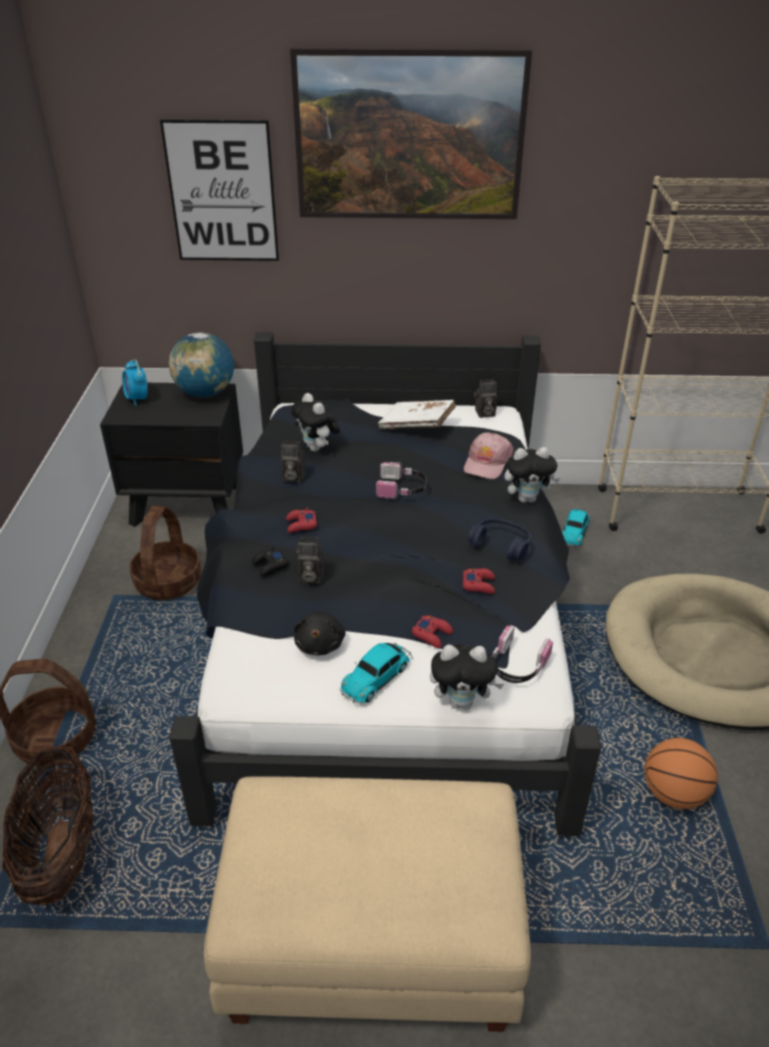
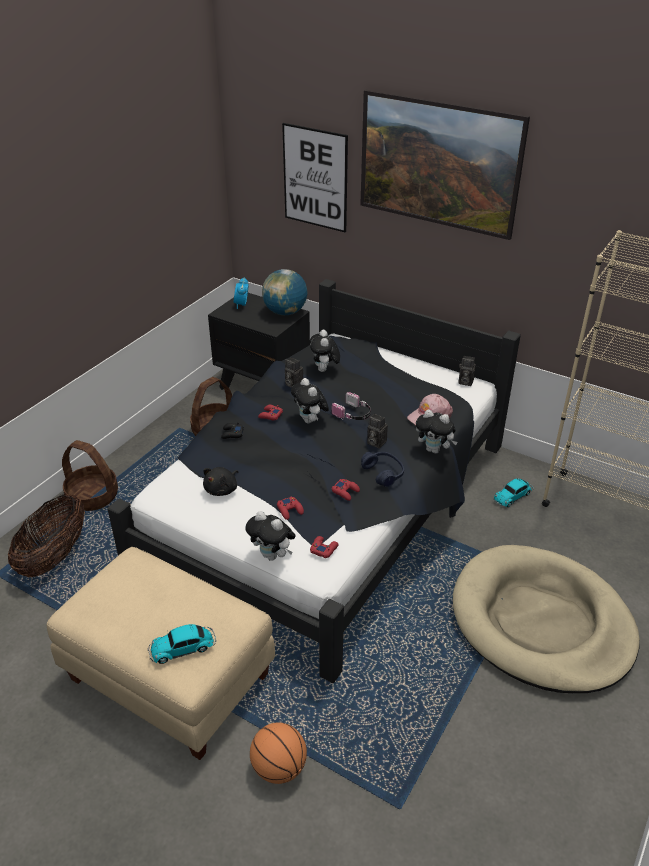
camera: 30 degrees right, 0 degrees up
(309, 577) = (248, 448): camera -> camera (375, 442)
(358, 514) = (310, 421): none -> plush toy
(377, 676) = (237, 521): toy car -> toy car (183, 647)
(417, 425) = (405, 375): white book -> none
(517, 665) = (323, 549): headphones -> red game controller
(673, 794) = (422, 692): basketball -> basketball (279, 768)

